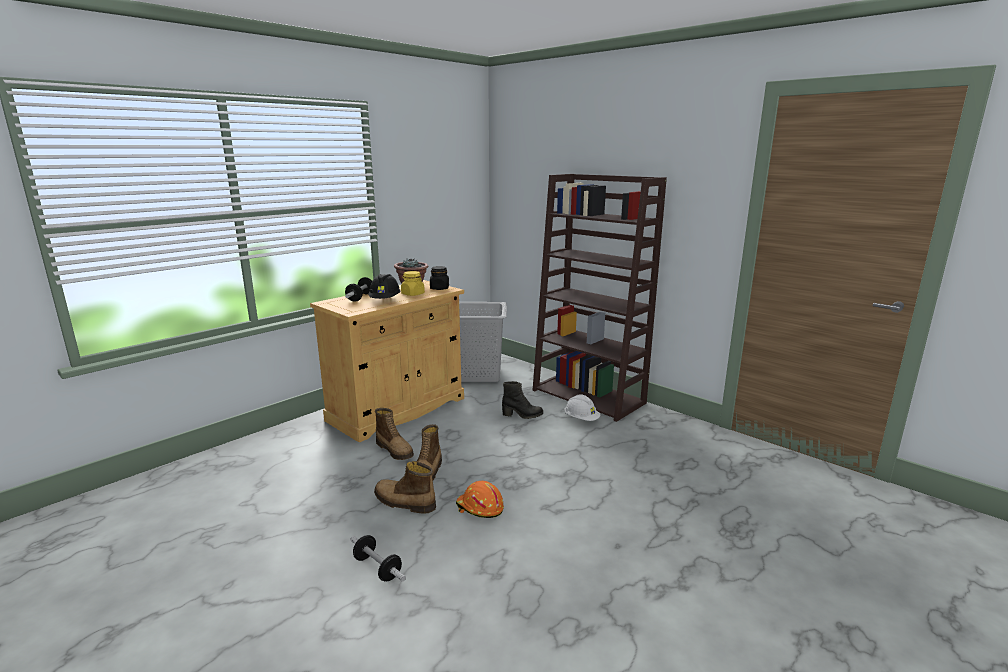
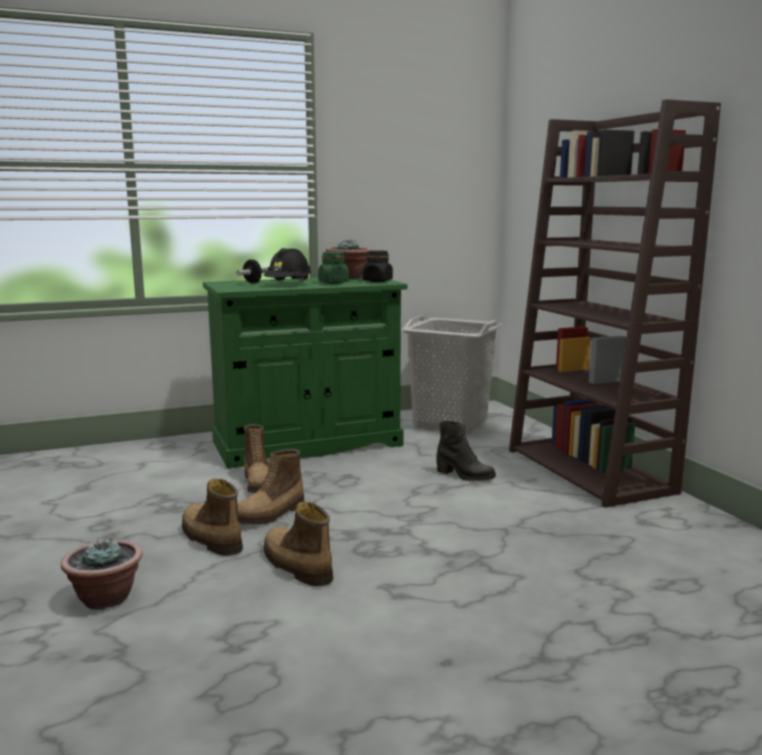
camera: 25 degrees right, 5 degrees down
(377, 568) = (106, 599): dumbbell -> potted plant
(397, 409) = (307, 444): beige cabinet -> green cabinet
(412, 294) = (333, 283): yellow jar -> green jar
(479, 508) = (295, 566): orange hard hat -> boot
(581, 419) = (550, 495): white hard hat -> none

